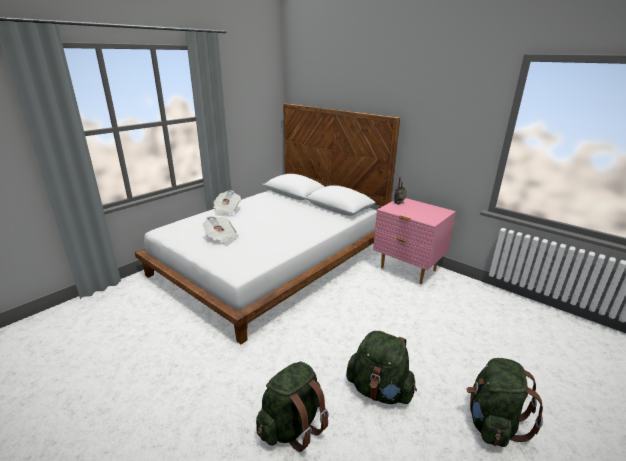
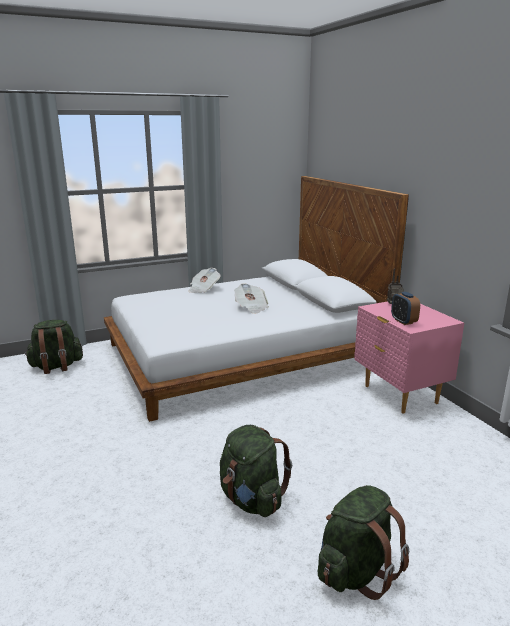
camera: 25 degrees right, 5 degrees down
(221, 238) = (174, 312): newspaper -> newspaper (251, 307)
(292, 426) = (139, 500): green backpack -> green backpack (56, 367)
(420, 217) = (403, 321): none -> alarm clock

